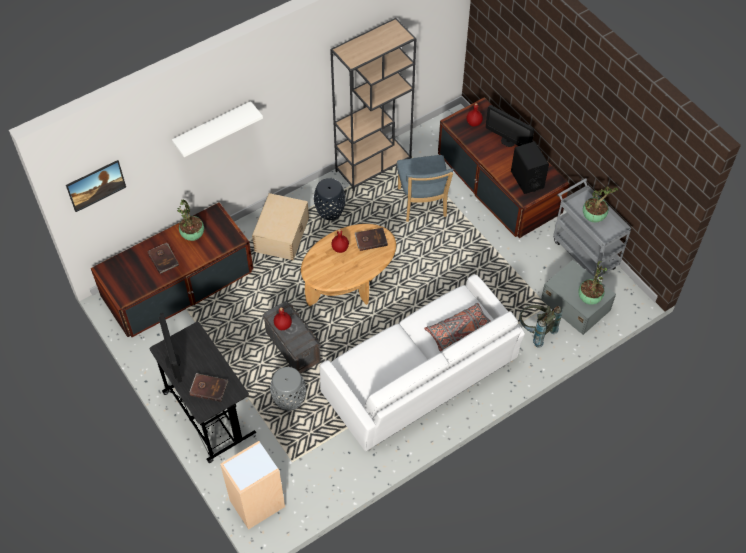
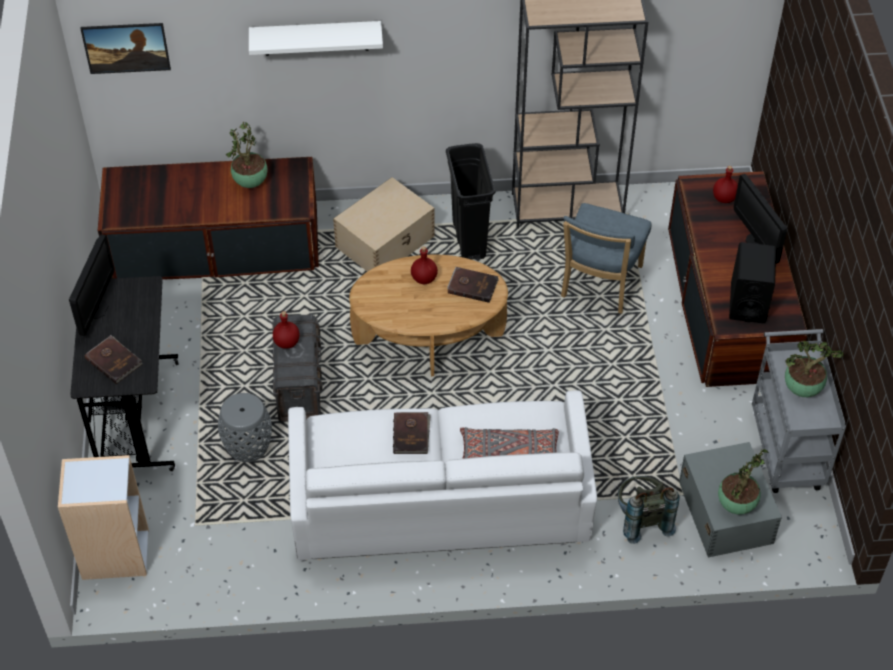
camera: 30 degrees right, 5 degrees down
(163, 259) = (195, 194): brown book -> brown book (411, 434)
(330, 211) = (468, 239): black stool -> black trash can

